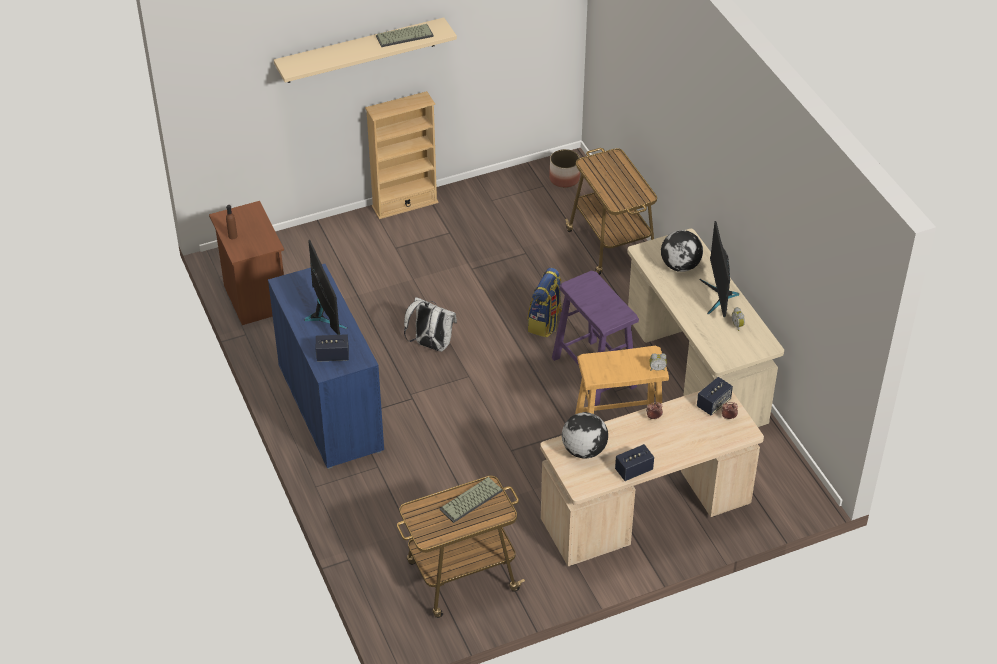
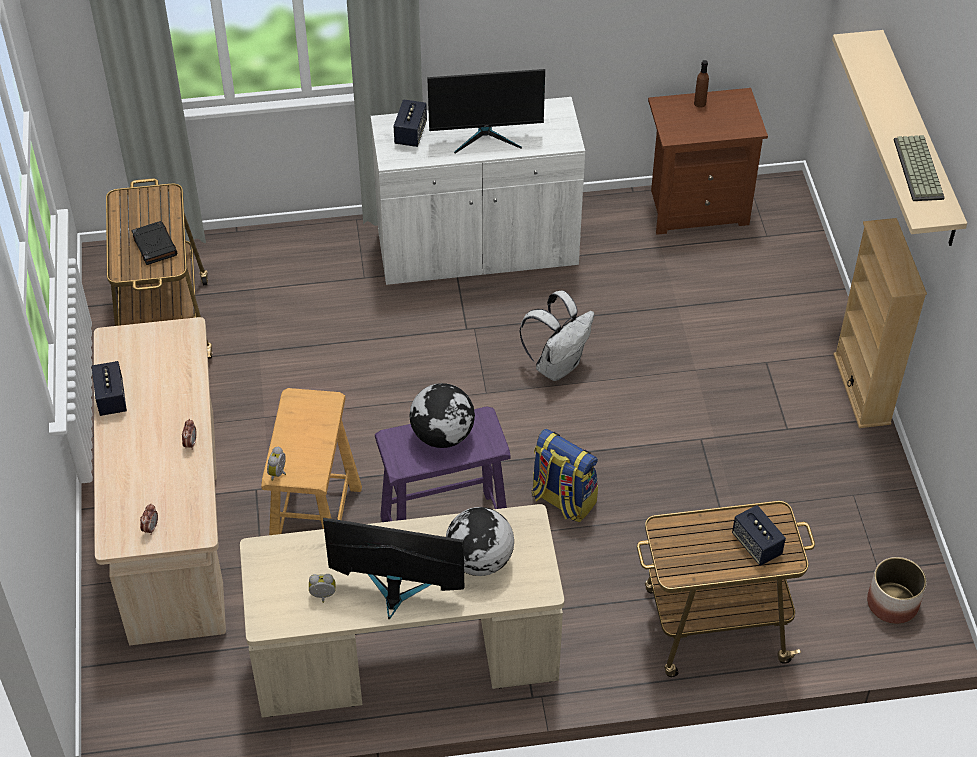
camera: 105 degrees right, 5 degrees up
(330, 408) = (477, 250): blue cabinet -> white cabinet
(471, 501) = (154, 245): keyboard -> black book
(583, 450) = (170, 356): globe -> globe (443, 435)
(713, 403) = (183, 518): speaker -> speaker (756, 545)

